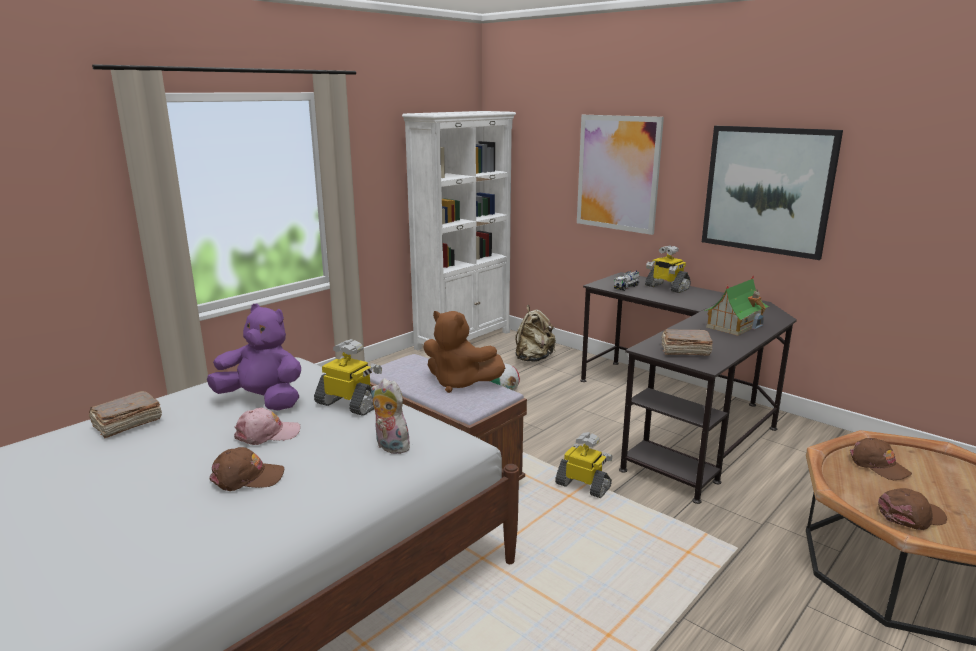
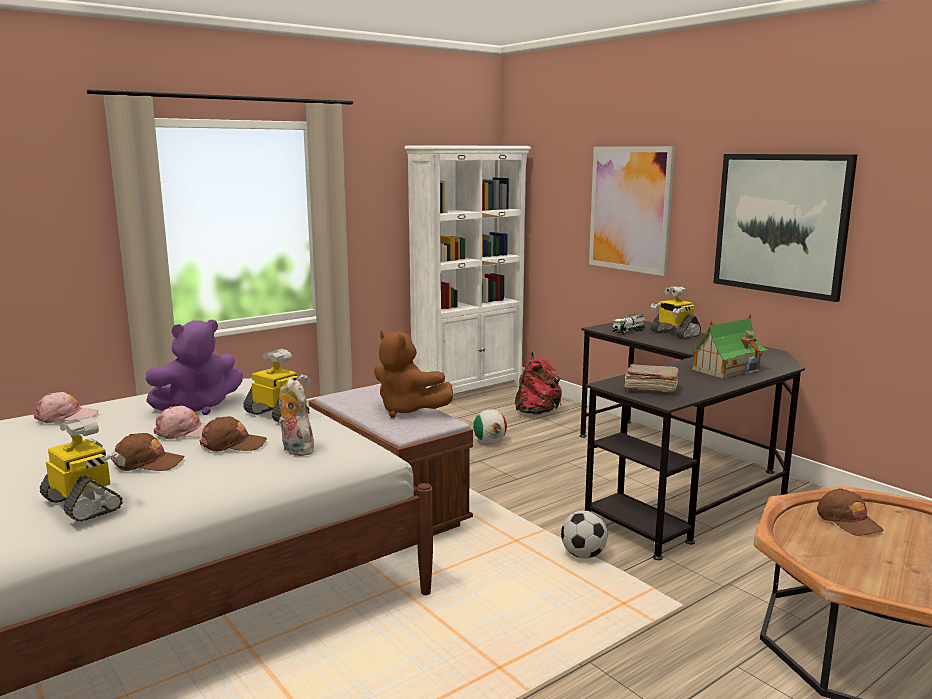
camera: 10 degrees right, 5 degrees down
(126, 424) = (66, 417): brown book -> pink cap
(263, 401) = (198, 407): purple plush toy -> purple plush toy turned 120 degrees clockwise
(533, 359) = (537, 412): beige backpack -> red backpack
(584, 485) = (537, 533): toy robot -> toy robot (84, 504)
(633, 505) = (583, 555): none -> football
(911, 516) = (856, 569): brown cap -> brown cap (233, 444)

